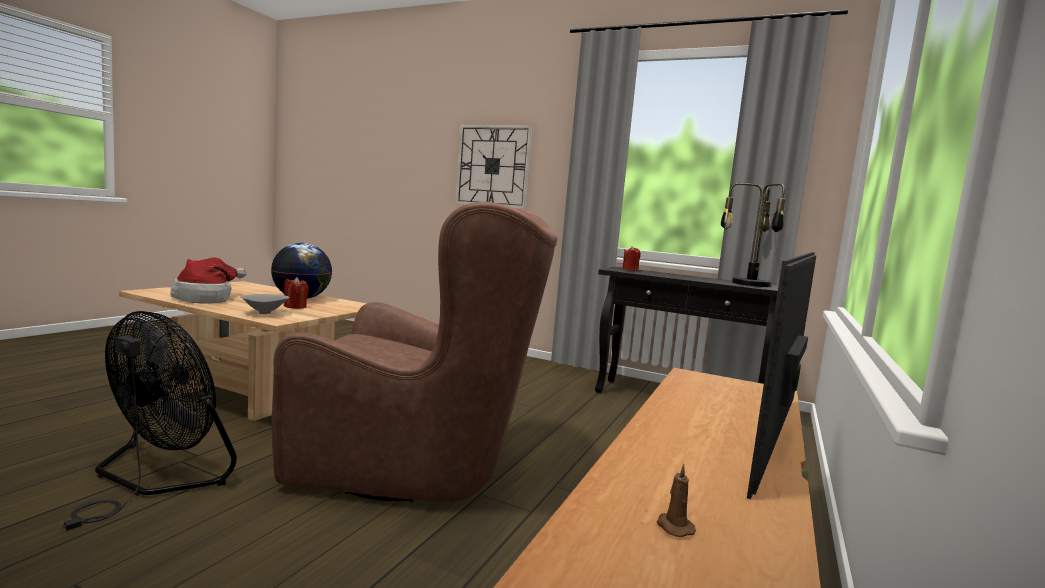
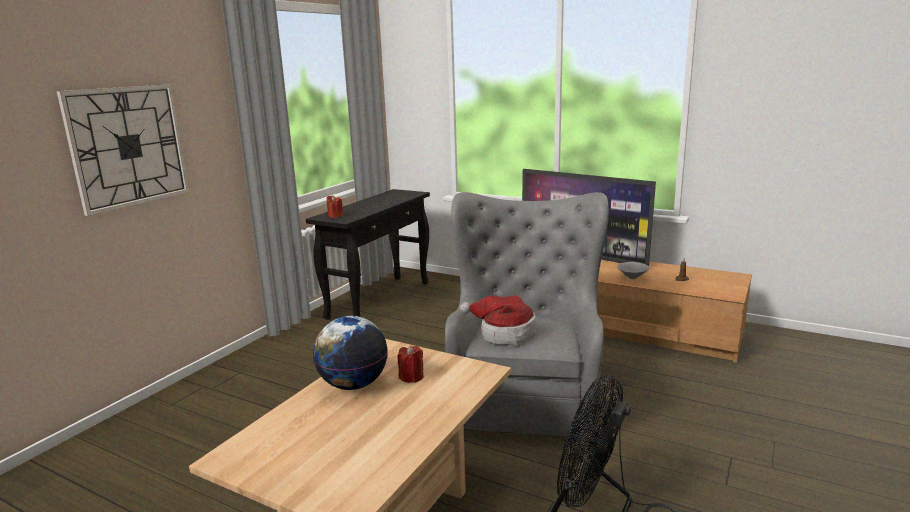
camera: 85 degrees left, 10 degrees up
(207, 298) = (386, 440): hat -> hat (503, 333)
(264, 313) = (461, 383): grey bowl -> grey bowl (633, 278)
(422, 464) = (526, 392): brown armchair -> grey armchair
(750, 284) = (395, 195): table lamp -> none

